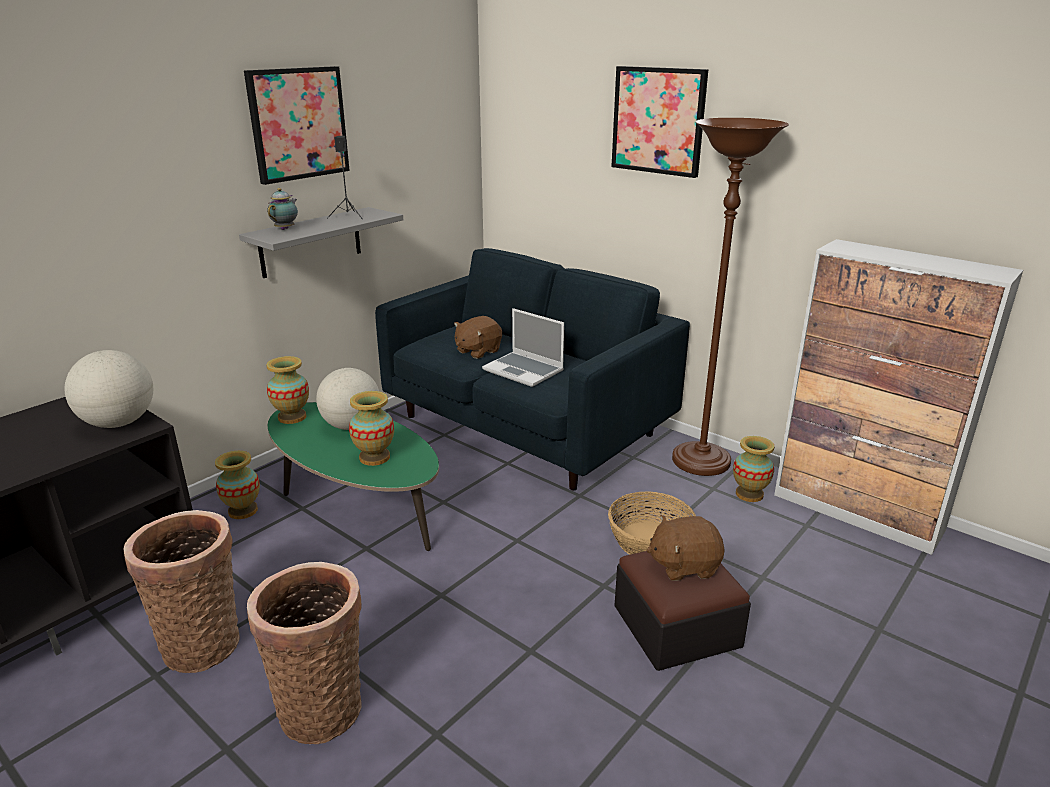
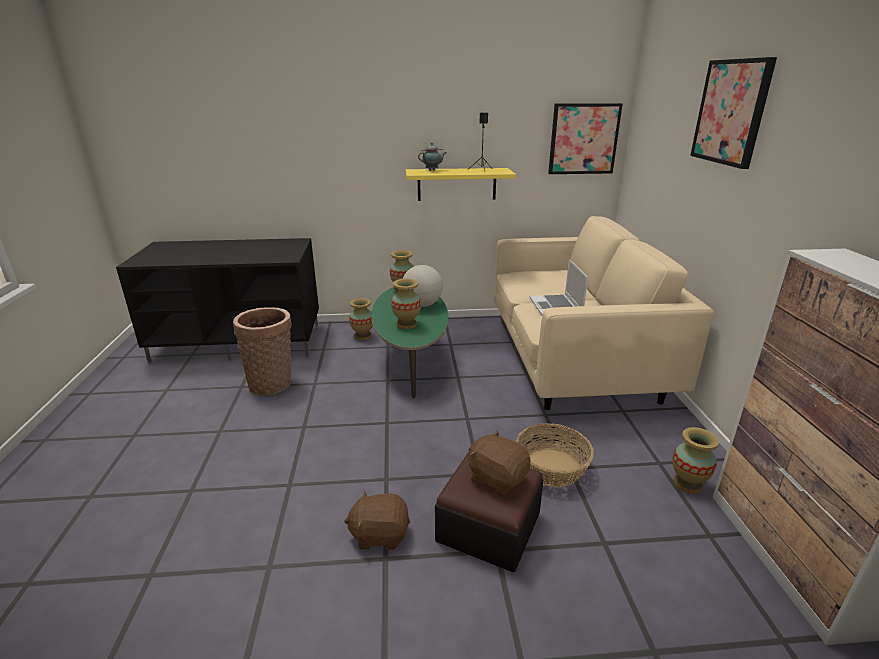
camera: 45 degrees right, 0 degrees up
(119, 423) = (284, 254): globe -> none
(298, 124) = (459, 102): picture -> picture (583, 139)
(311, 242) = (457, 184): grey shelf -> yellow shelf
(321, 705) = (270, 438): basket -> none
(477, 351) = (546, 288): brown plush toy -> brown plush toy (380, 534)
(526, 425) = (572, 358): blue sofa -> beige sofa
(701, 462) = (677, 441): brown floor lamp -> none

